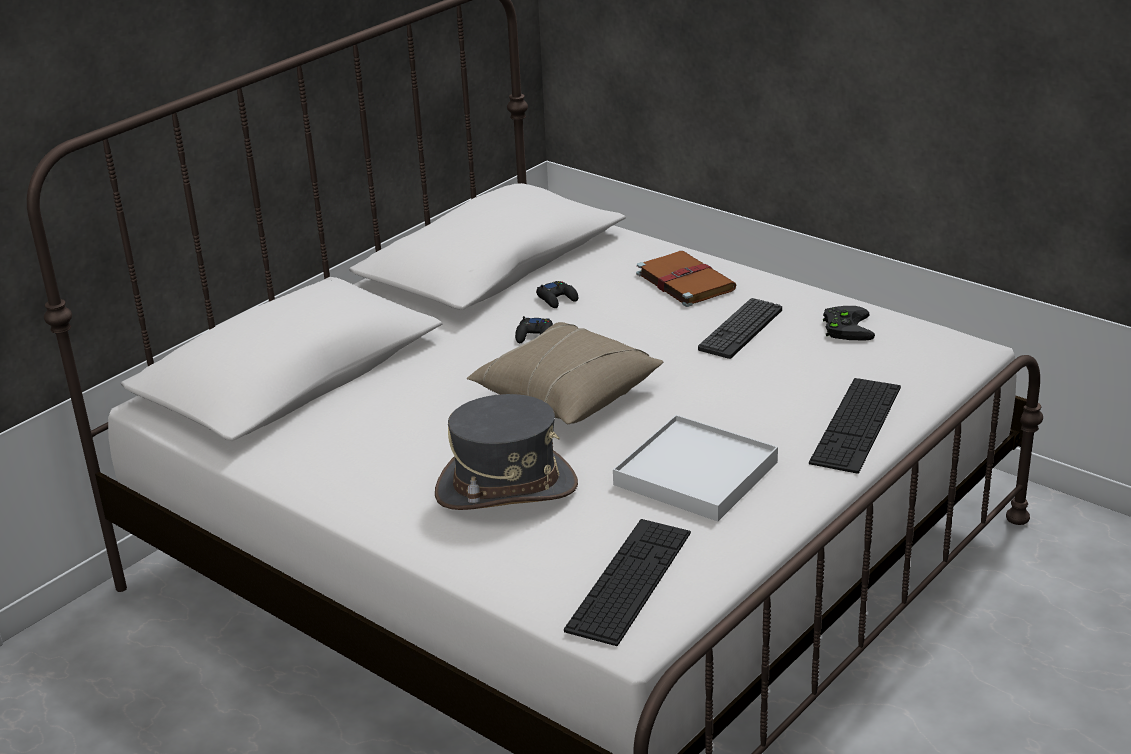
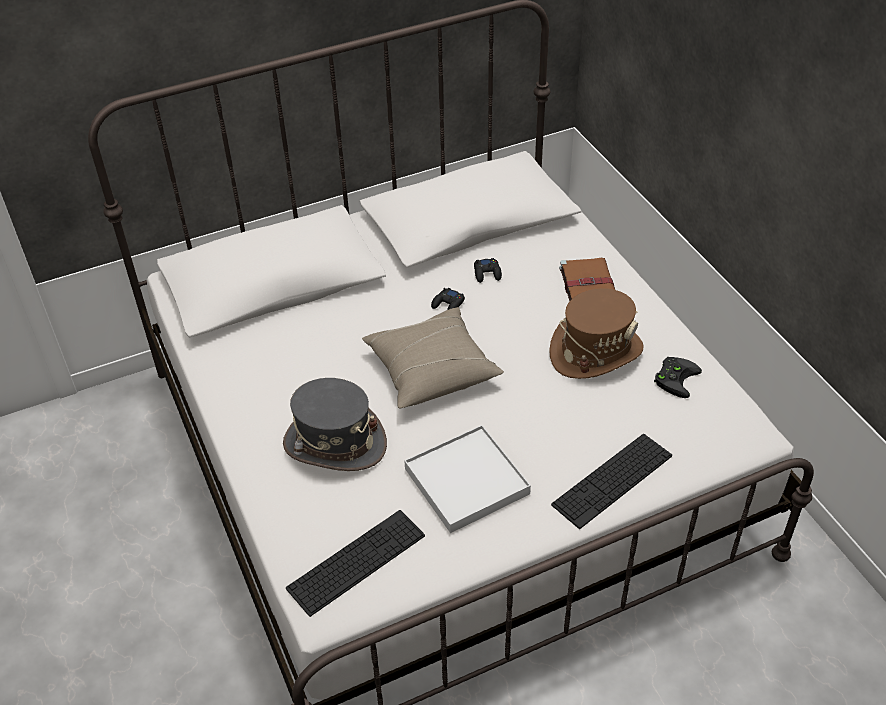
camera: 25 degrees right, 15 degrees up
(740, 329) = (595, 351): keyboard -> brown hat

